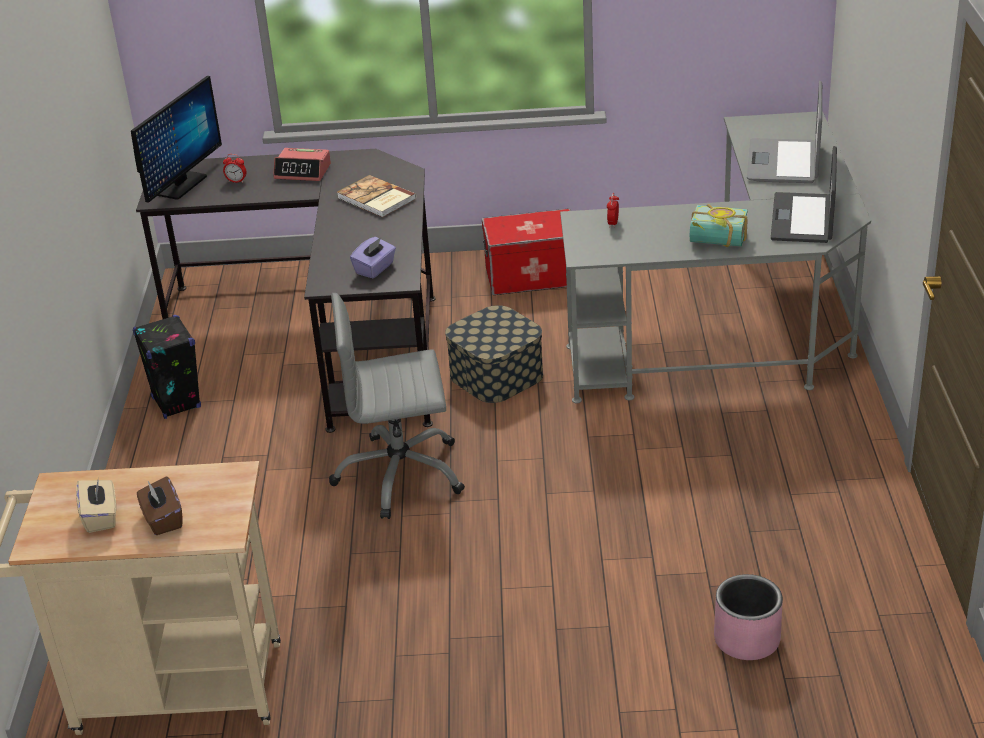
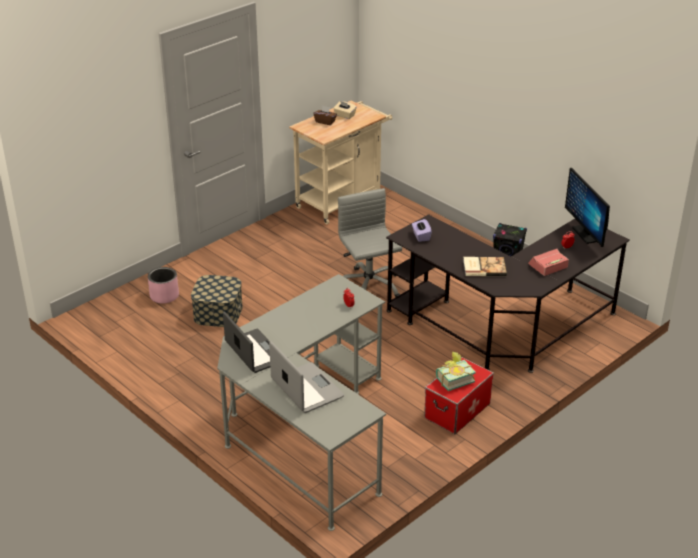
camera: 135 degrees right, 0 degrees up
(400, 475) = (368, 287): grey office chair -> grey office chair turned 60 degrees counterclockwise
(496, 375) = (392, 346): storage box -> storage box (218, 313)
(716, 242) = (283, 317): book -> book (453, 379)

